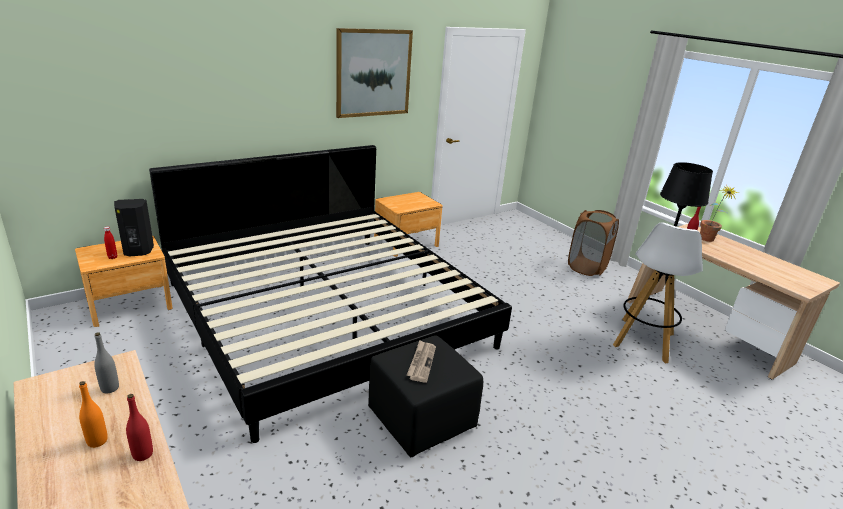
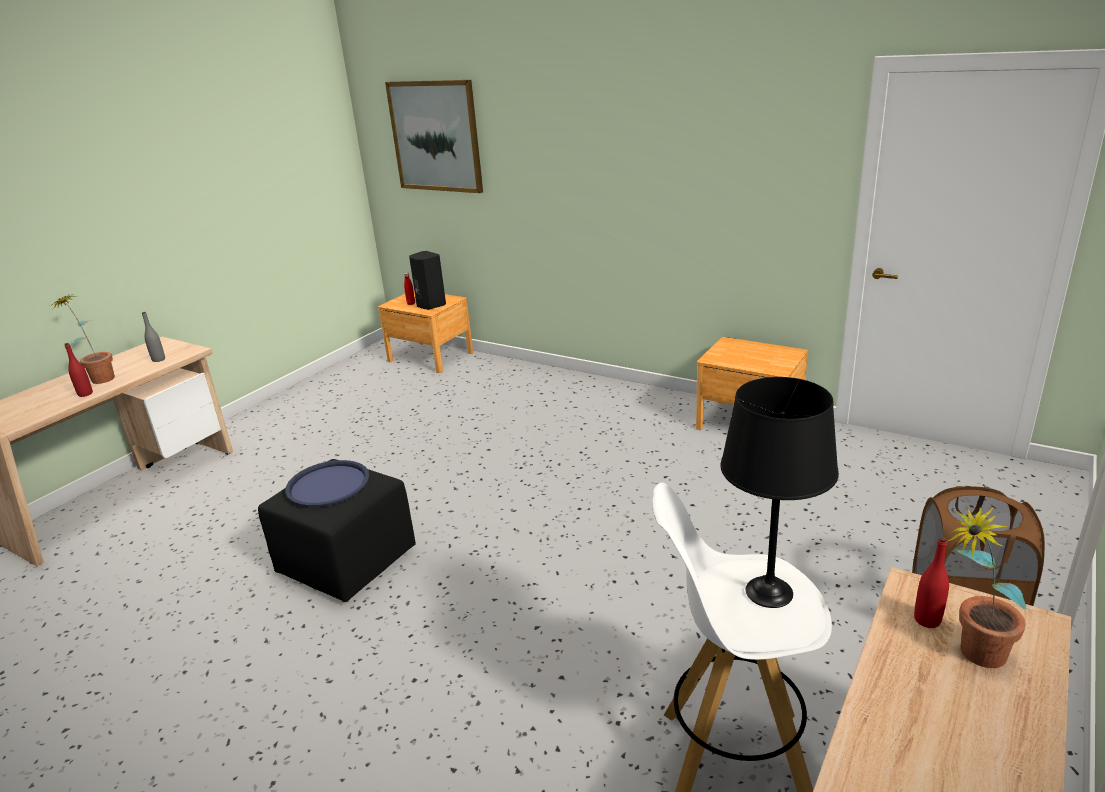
camera: 70 degrees right, 0 degrees up
(97, 441) = (99, 378): orange bottle -> potted plant
(326, 313) = (504, 439): bed -> none
(373, 73) = (722, 138): picture -> picture (435, 136)
(421, 362) = (328, 484): newspaper -> blue tray

